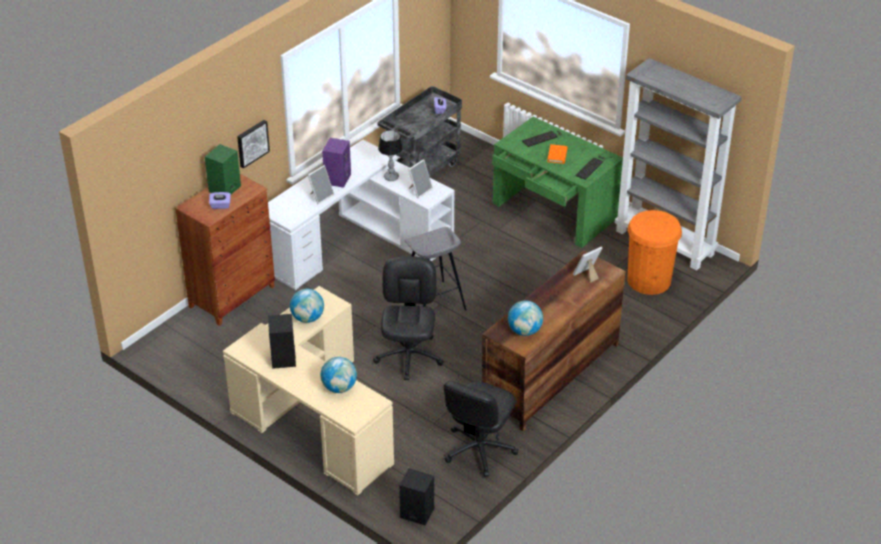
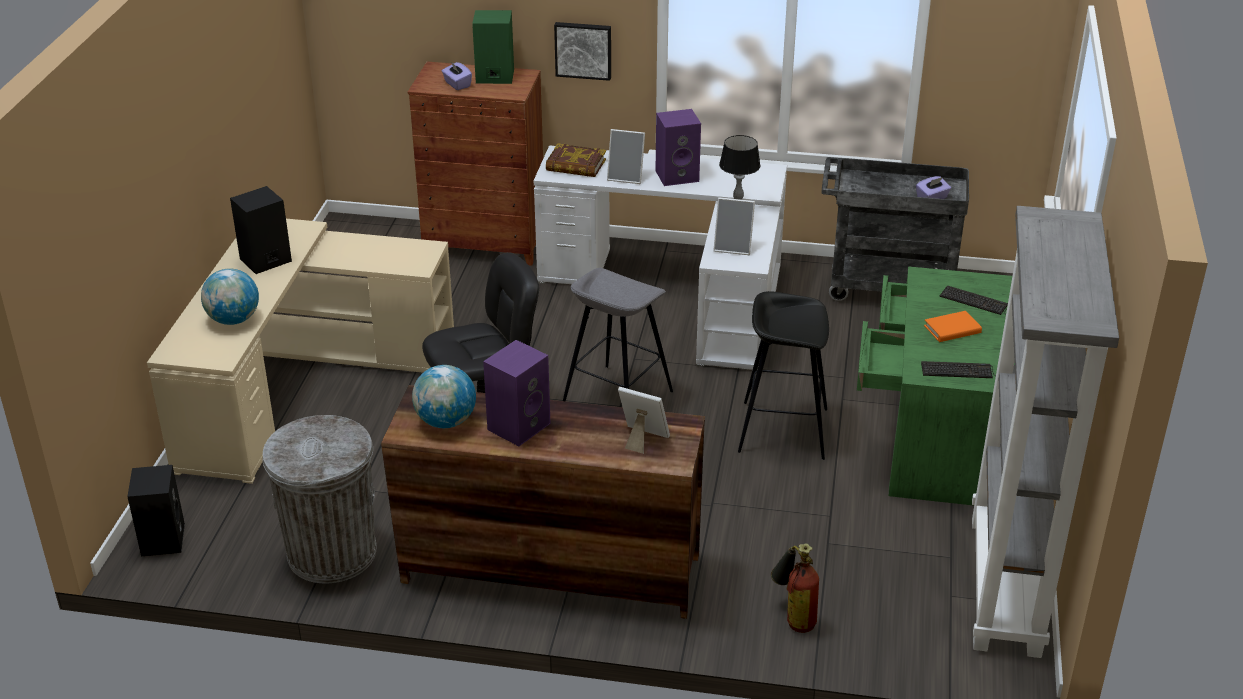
camera: 60 degrees right, 5 degrees down
(289, 209) = (575, 165): none -> book
(307, 318) = (372, 255): globe -> none
(479, 449) = (331, 552): black office chair -> grey trash can
(506, 258) = (782, 430): none -> black stool
(546, 308) = (519, 425): none -> purple speaker
(640, 312) = (793, 616): none -> fire extinguisher
(649, 280) = (886, 599): orange trash can -> none

